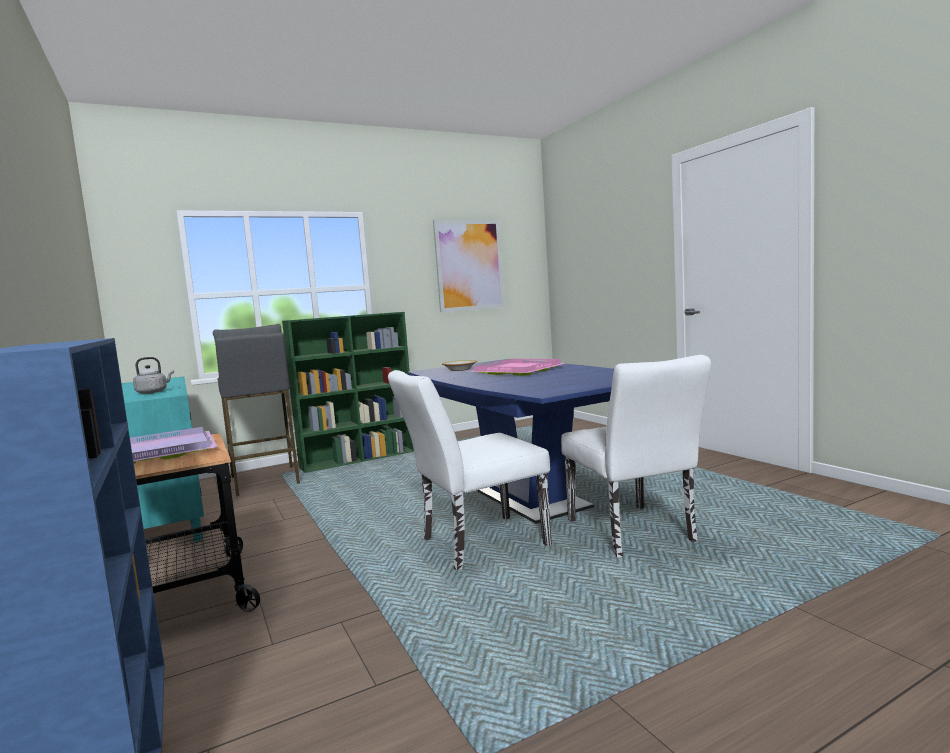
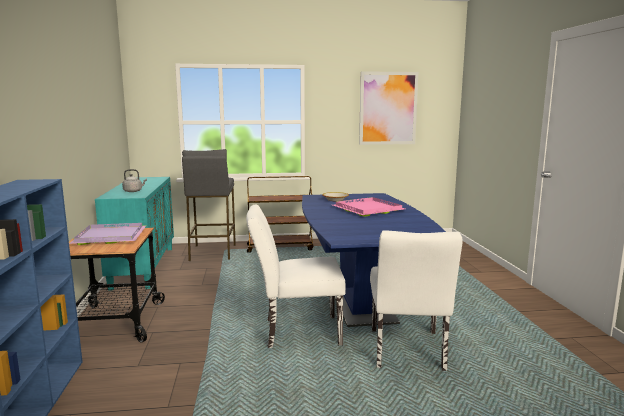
camera: 20 degrees right, 5 degrees up
(360, 459) = (280, 247): green bookcase -> brown cart

